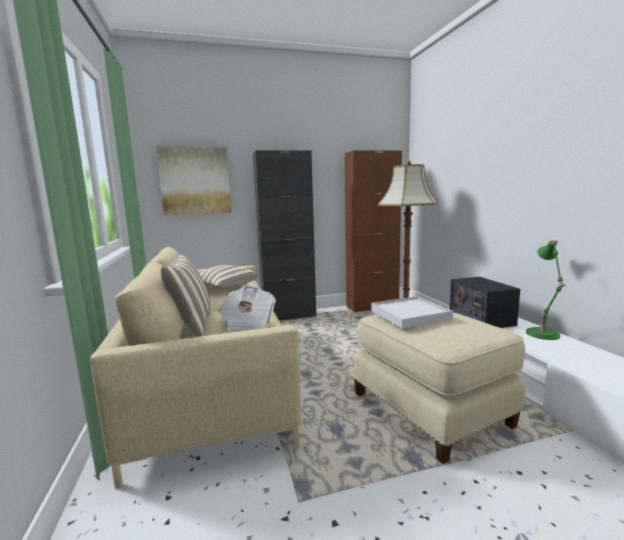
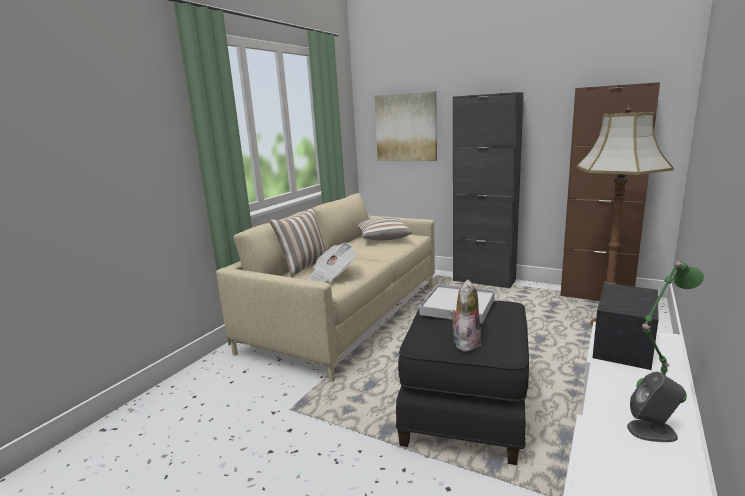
camera: 45 degrees right, 5 degrees up
(431, 409) = (466, 410): beige ottoman -> black ottoman
(470, 335) = (465, 342): none -> plush toy
(585, 354) = (652, 431): none -> grey speaker

